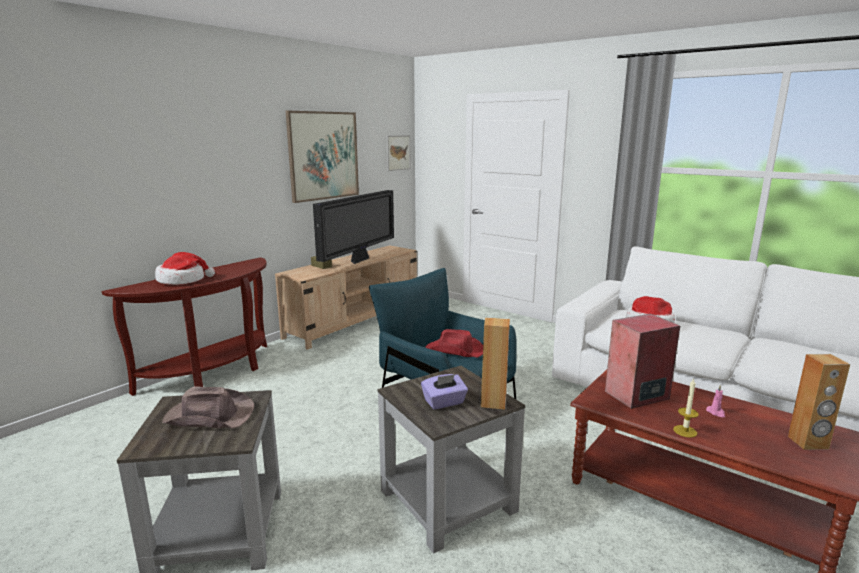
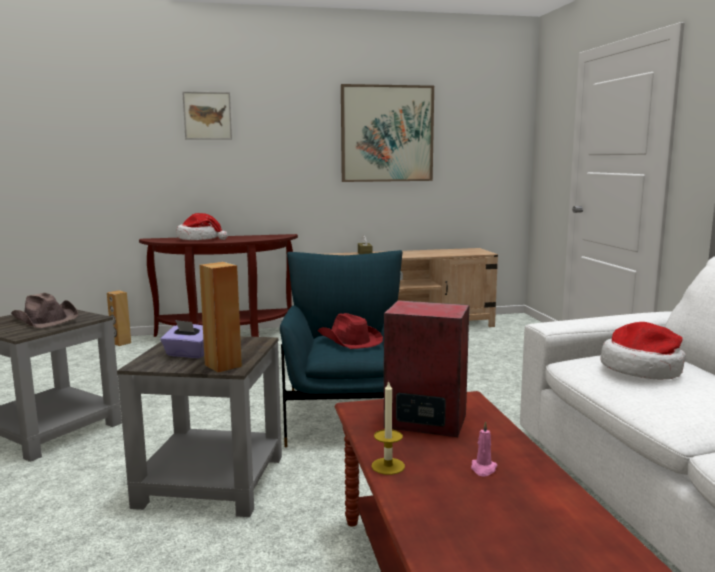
camera: 40 degrees right, 5 degrees down
(360, 260) = (413, 254): television -> none
(398, 152) = (502, 135): picture -> picture (207, 115)
(808, 443) = (533, 547): brown speaker -> brown speaker (121, 343)

